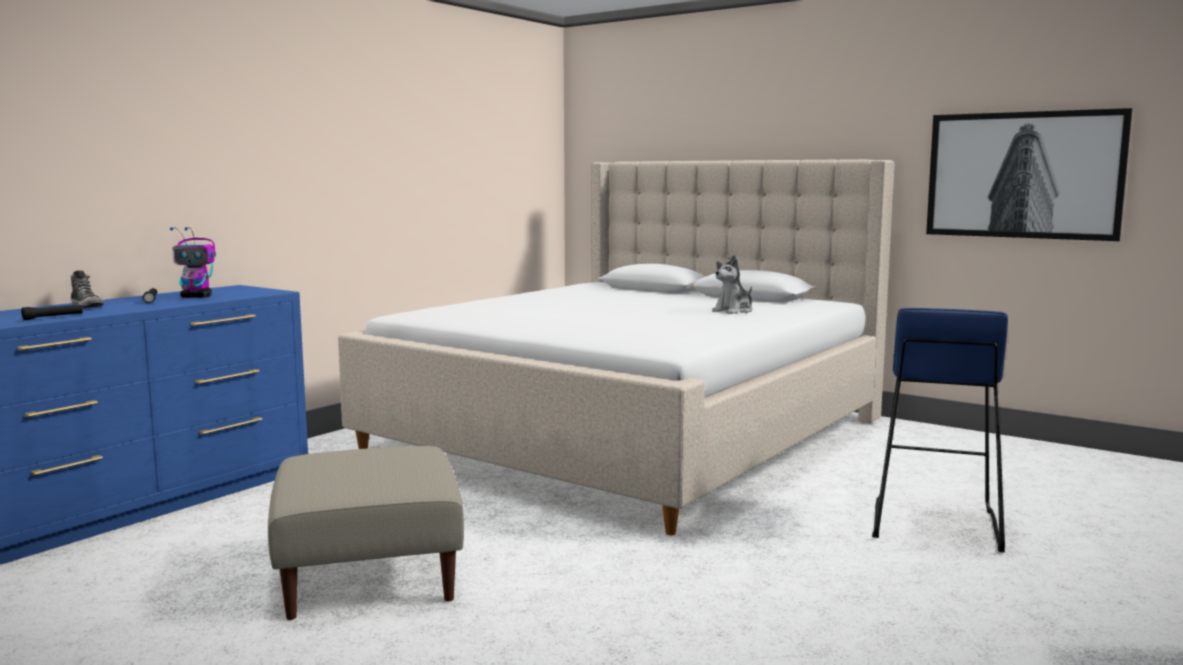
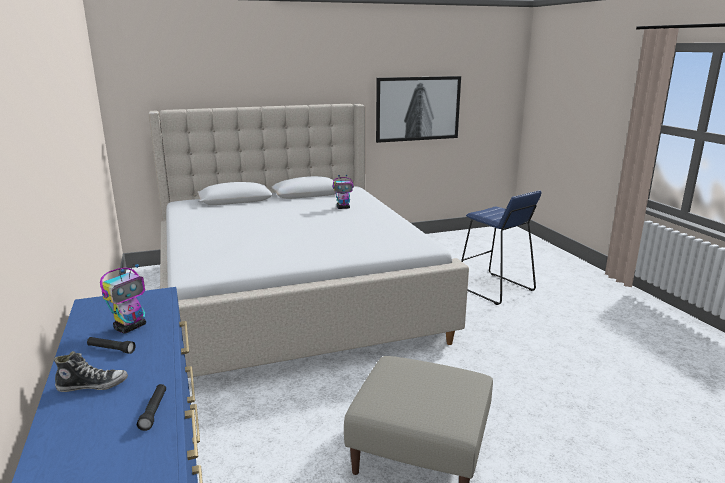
camera: 55 degrees left, 10 degrees up
(733, 311) = (343, 208): plush toy -> toy robot

